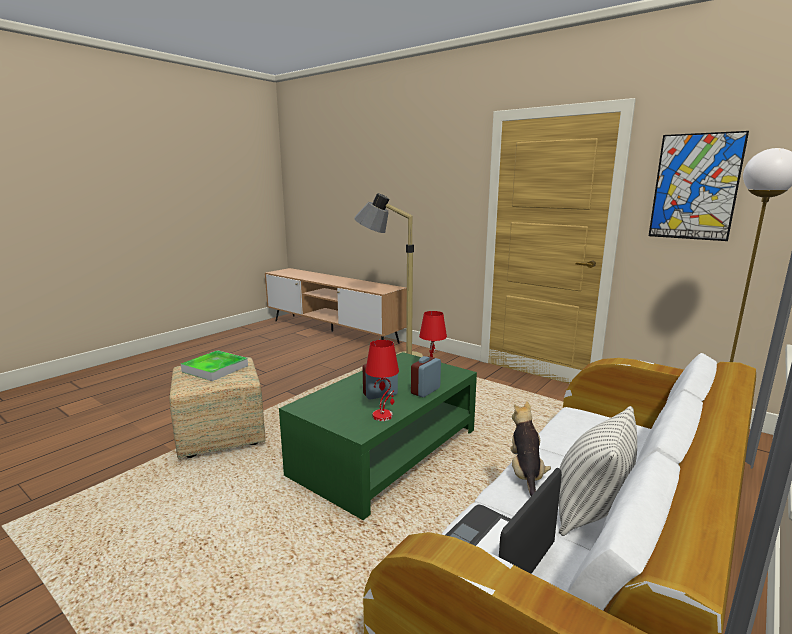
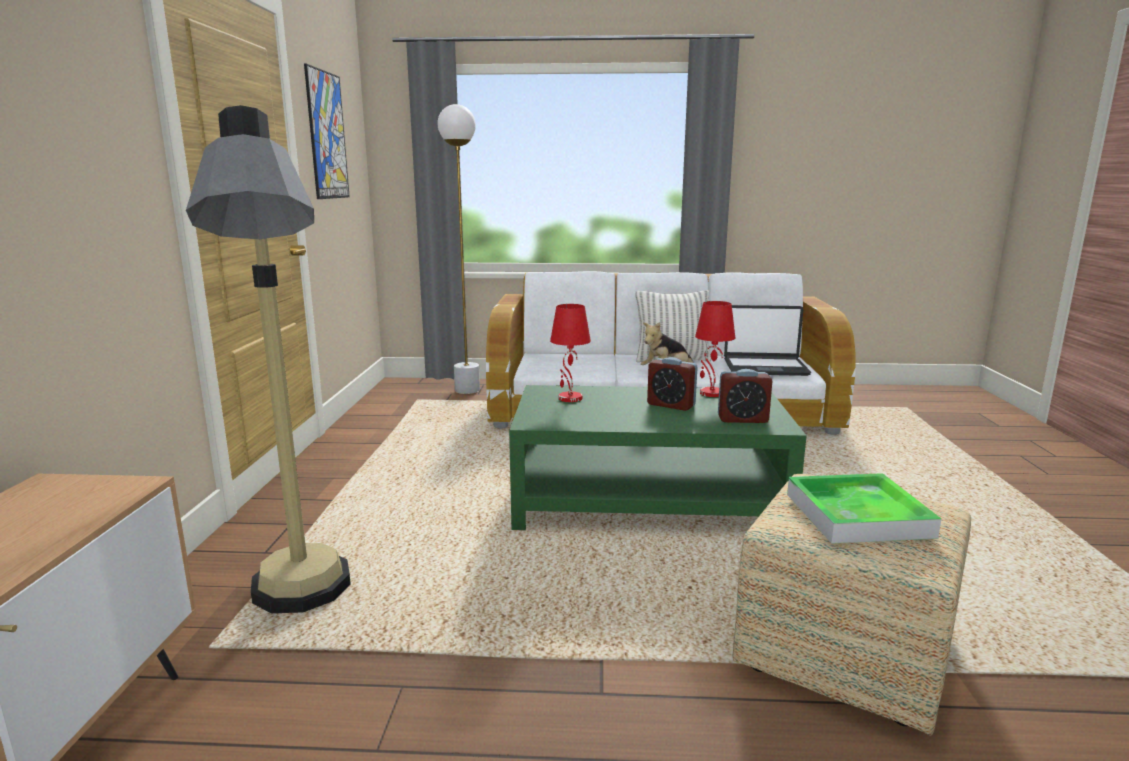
camera: 125 degrees left, 0 degrees up
(425, 391) = (622, 392): alarm clock -> alarm clock (742, 419)

